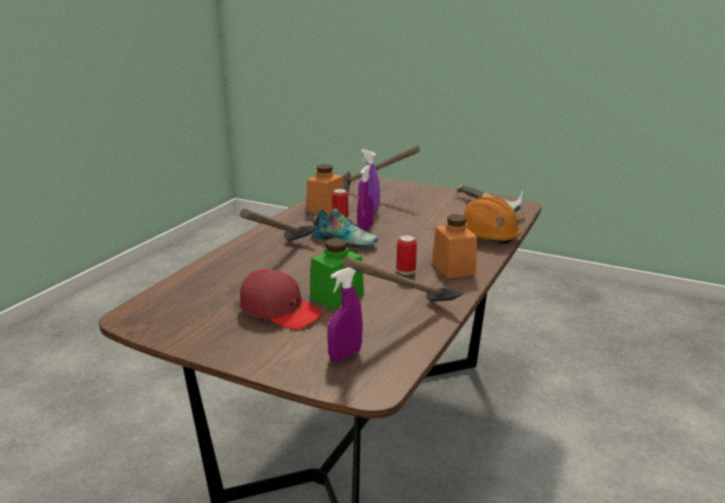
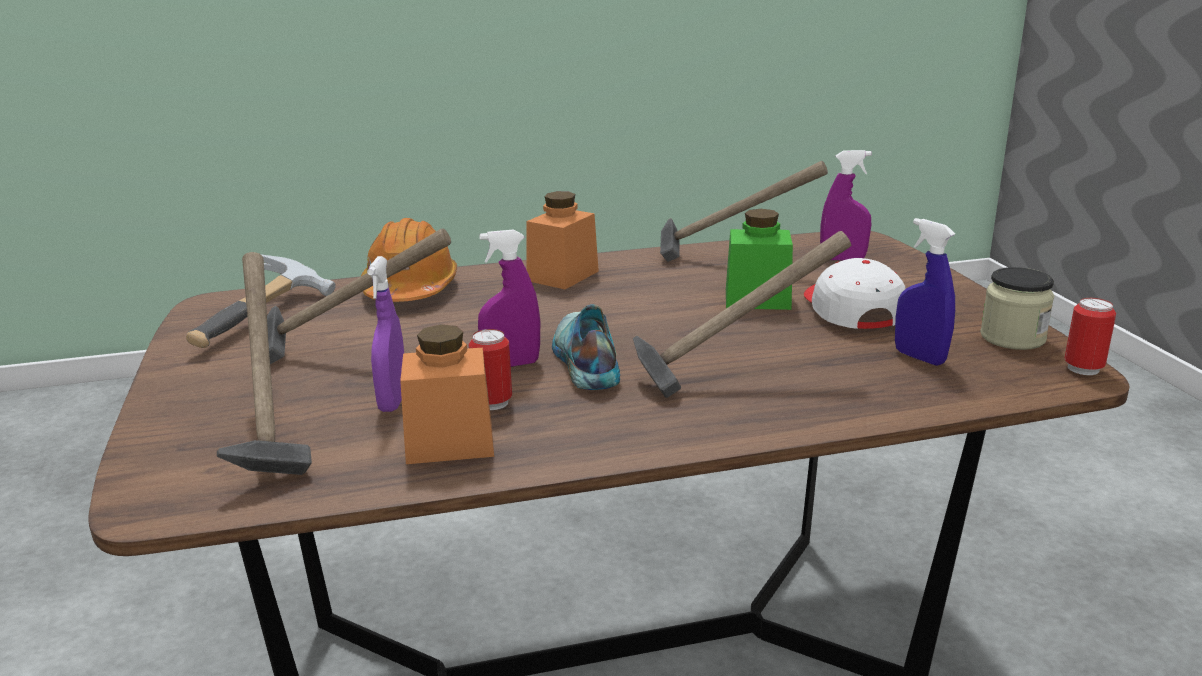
camera: 130 degrees left, 0 degrees up
(174, 329) = (1012, 338): none -> jar
(213, 296) = (919, 357): none -> blue spray bottle
(280, 311) = (850, 310): red cap -> white cap
(406, 271) = (619, 292): can -> can (1083, 368)
(423, 212) = (352, 353): none -> hammer

